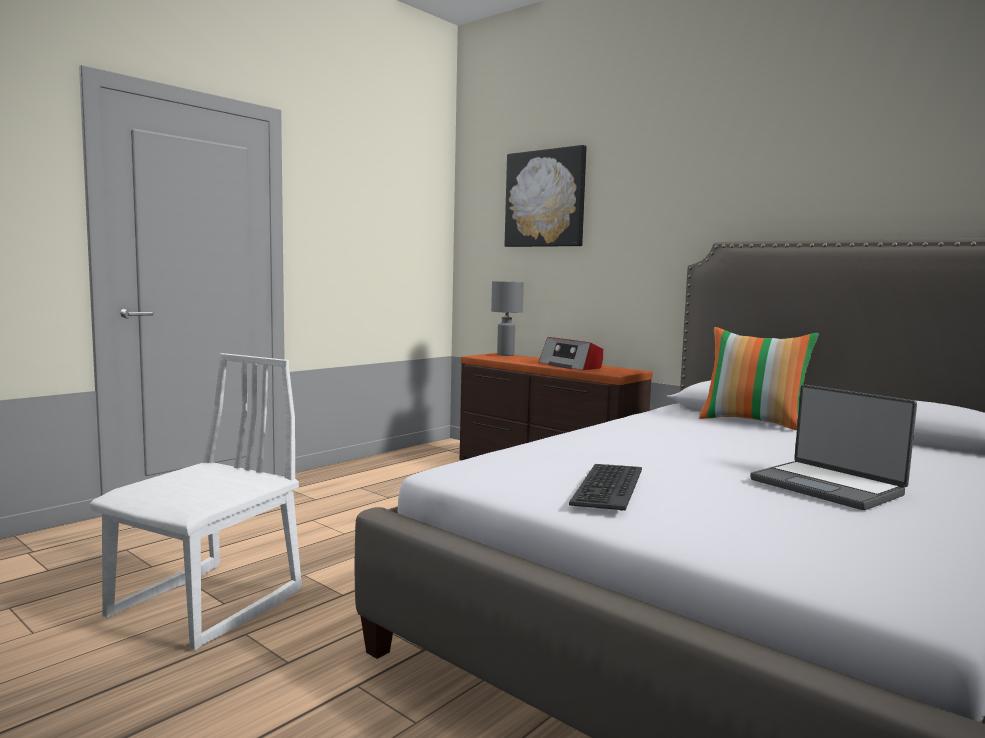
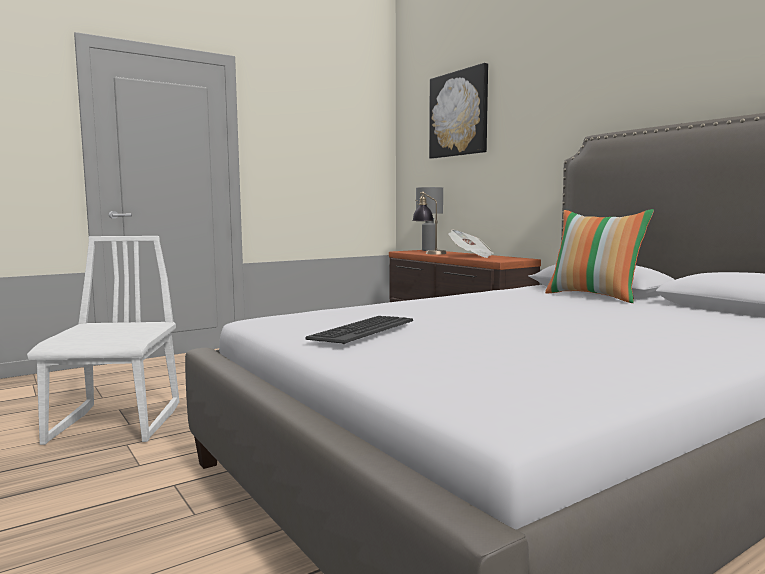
camera: 15 degrees right, 0 degrees up
(208, 605) = (117, 424): white chair -> white chair turned 45 degrees counterclockwise
(513, 359) = (429, 253): none -> table lamp
(571, 366) = (471, 256): radio -> newspaper
(828, 487) = (579, 338): laptop -> none

